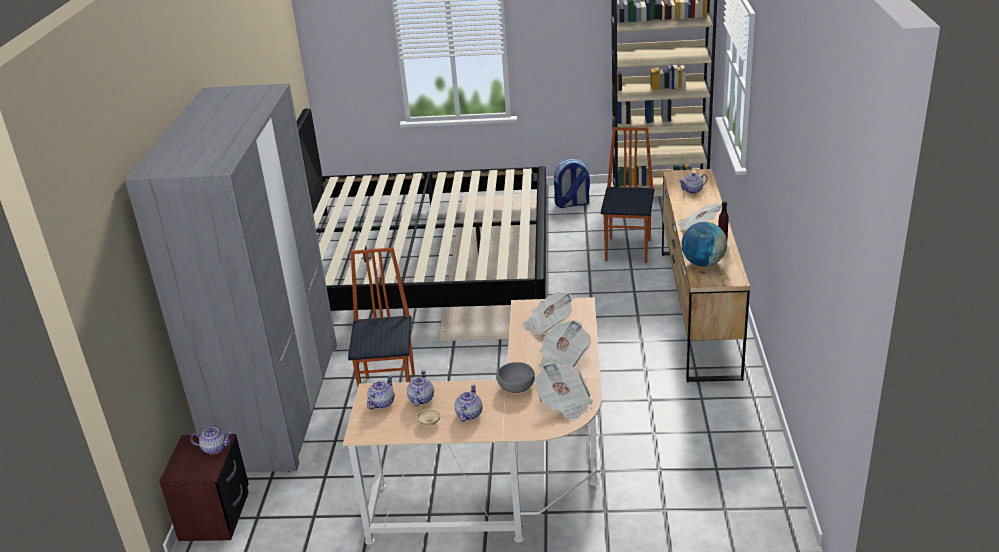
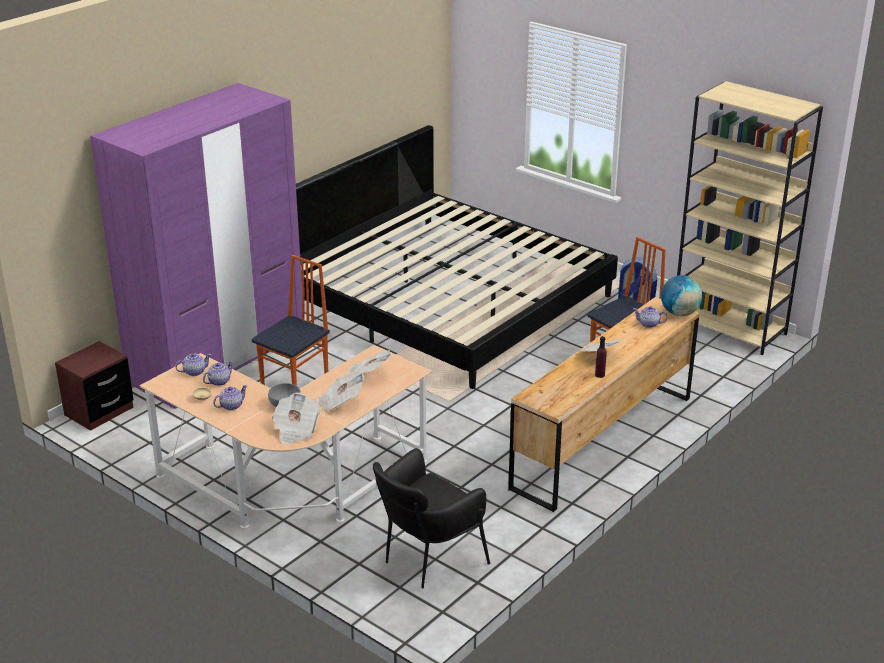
camera: 35 degrees right, 0 degrees up
(214, 448) = (105, 358): teapot -> none
(278, 404) = (218, 359): grey wardrobe -> purple wardrobe
(703, 263) = (552, 385): globe -> globe (679, 313)
(712, 473) = (427, 560): none -> black armchair

